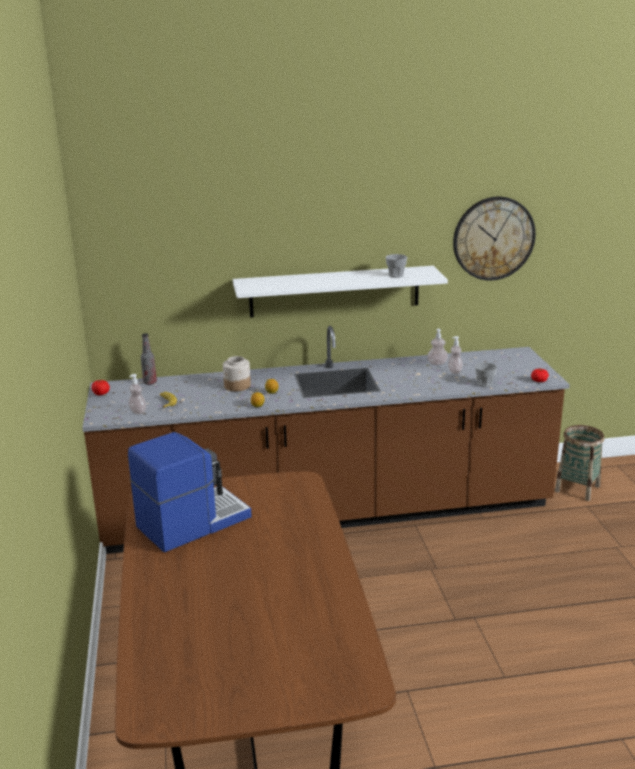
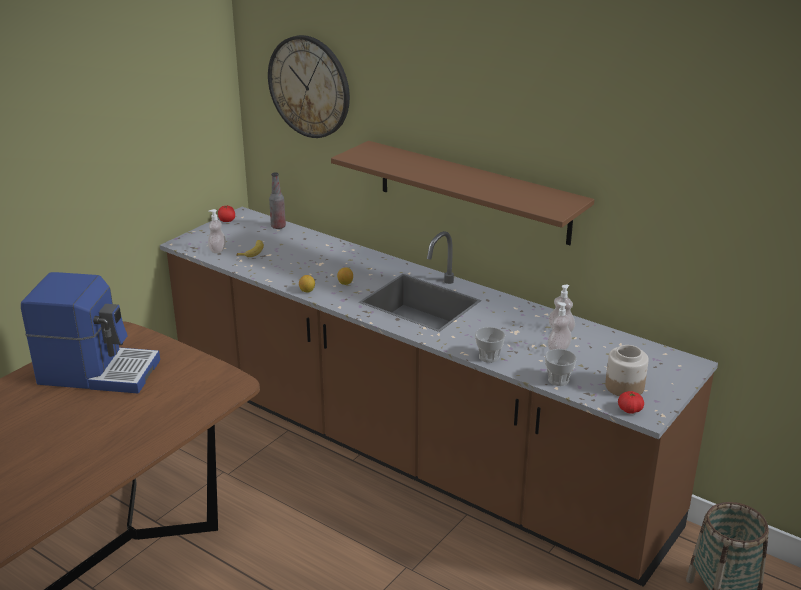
camera: 45 degrees right, 5 degrees up
(237, 386) = (332, 263): jar -> jar (624, 387)
(334, 291) = (472, 192): white shelf -> brown shelf
(396, 275) = (519, 195): cup -> cup (489, 357)
(493, 238) = (682, 187): wall clock -> wall clock (309, 86)

